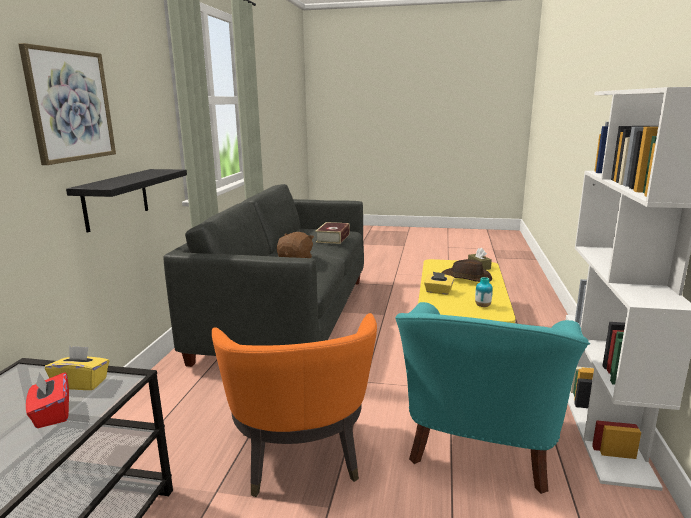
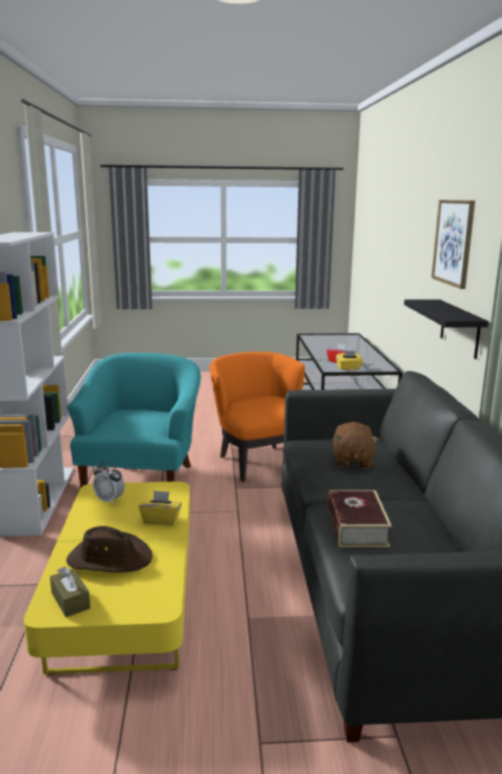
camera: 165 degrees right, 0 degrees up
(482, 306) = (109, 500): vase -> alarm clock

